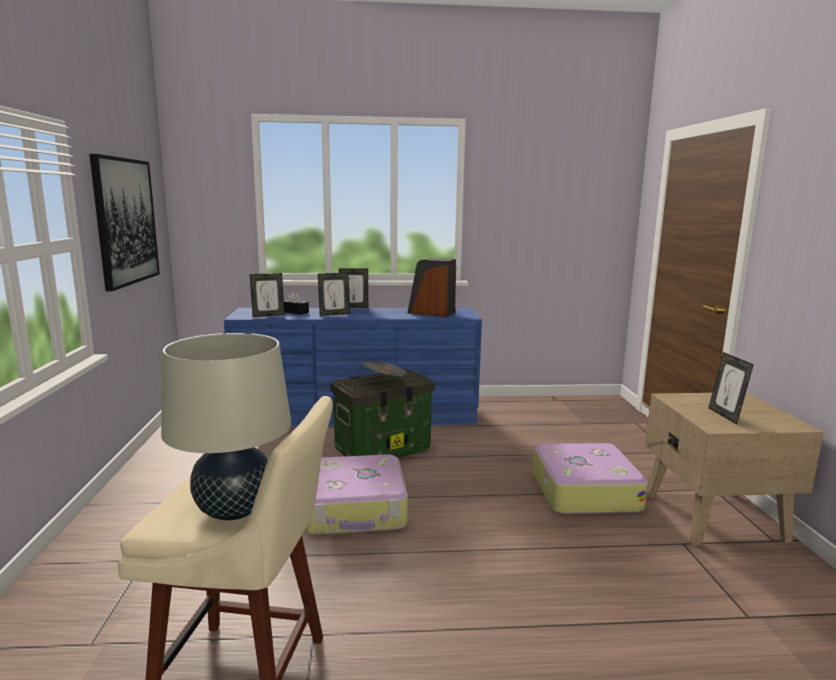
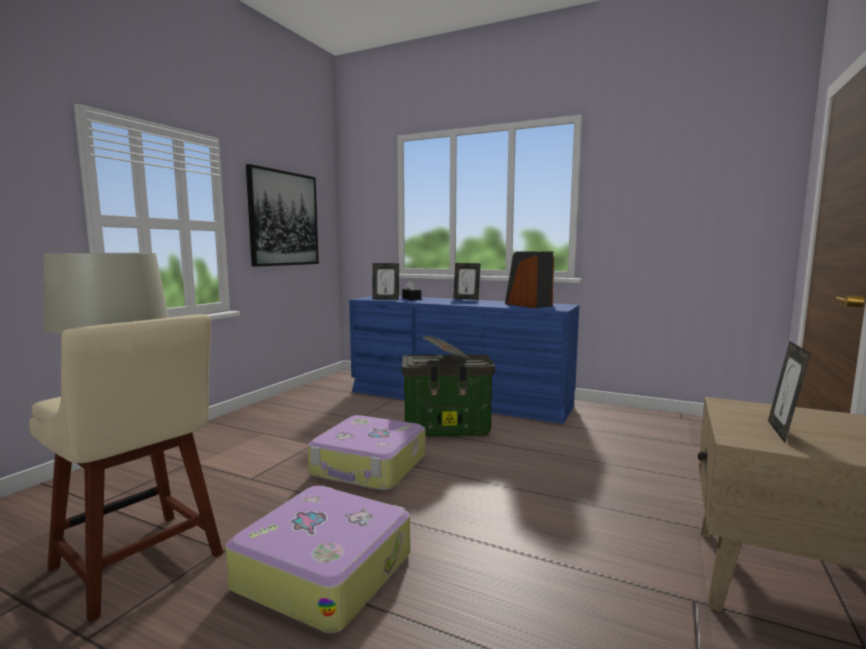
camera: 30 degrees right, 5 degrees down
(334, 314) = (438, 301): picture frame -> none
(583, 491) = (615, 507): suitcase -> suitcase (324, 570)

